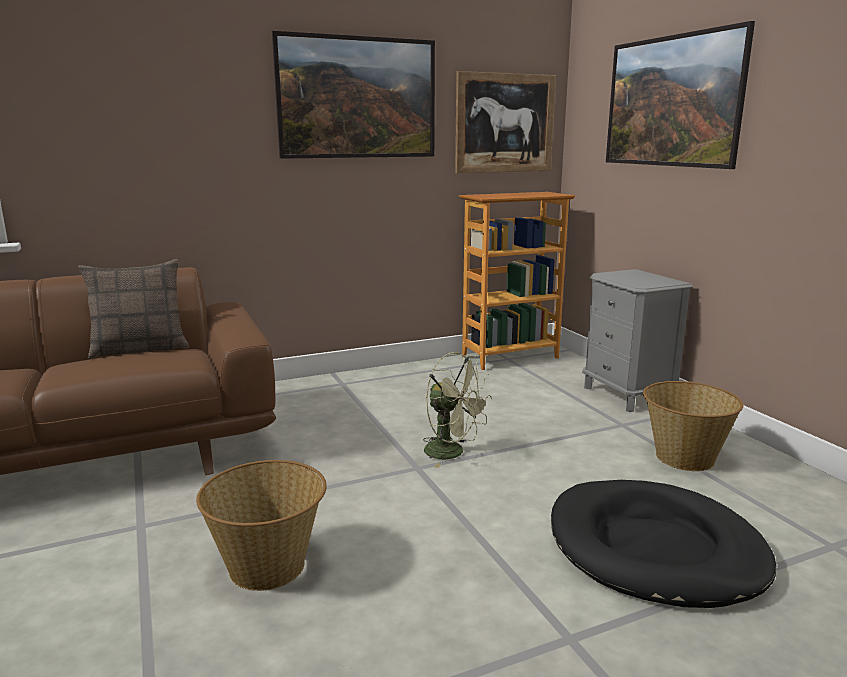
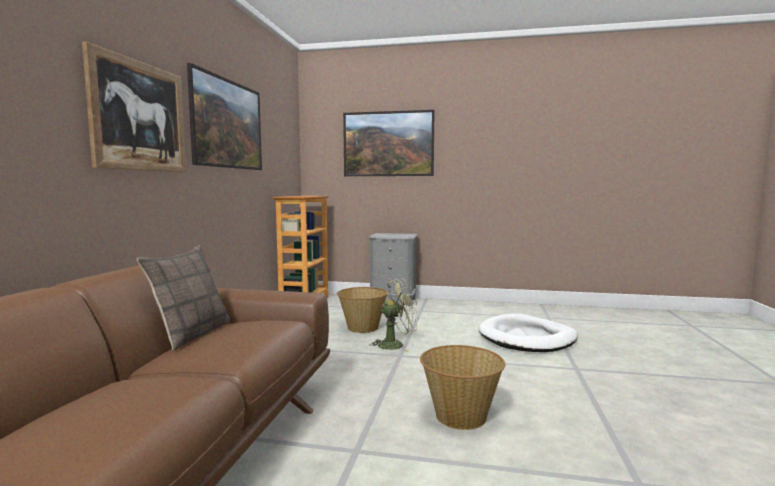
camera: 55 degrees left, 10 degrees down
(504, 123) = (283, 151): picture -> picture (139, 116)
(655, 549) = (527, 338): black dog bed -> white dog bed
(684, 457) = (464, 312): basket -> basket (362, 328)

